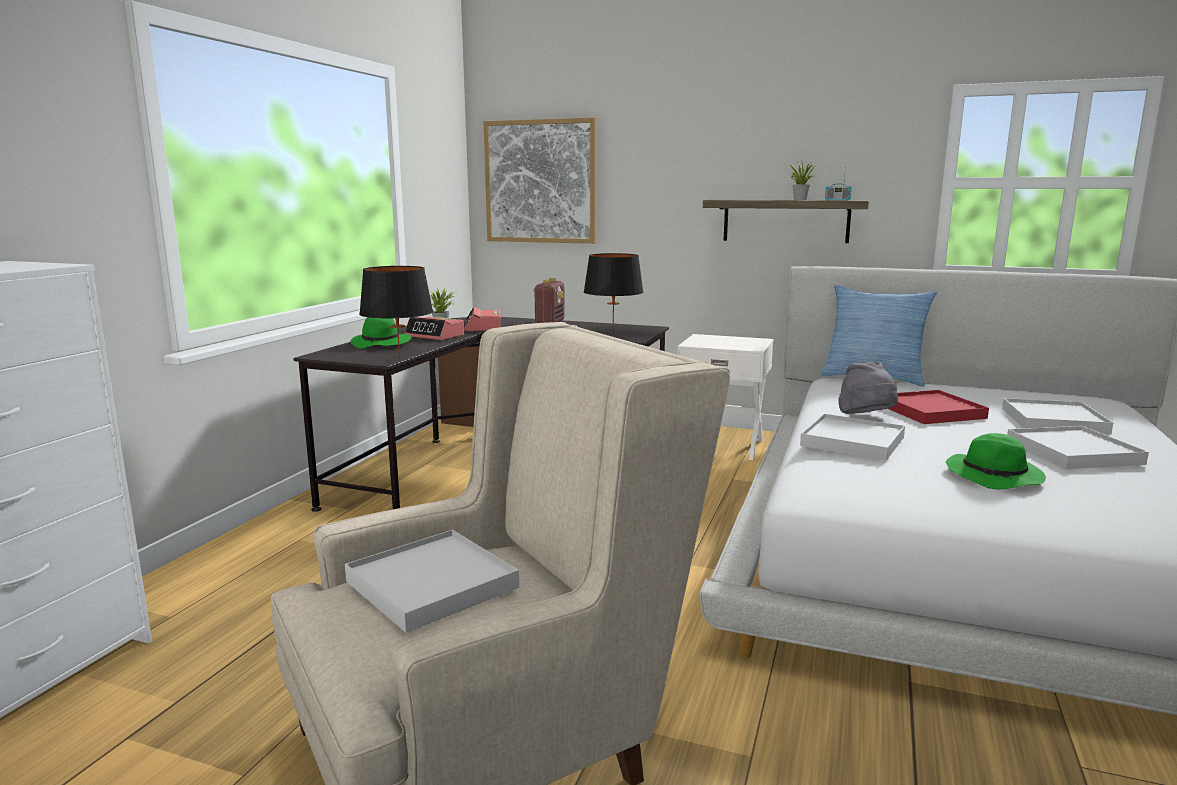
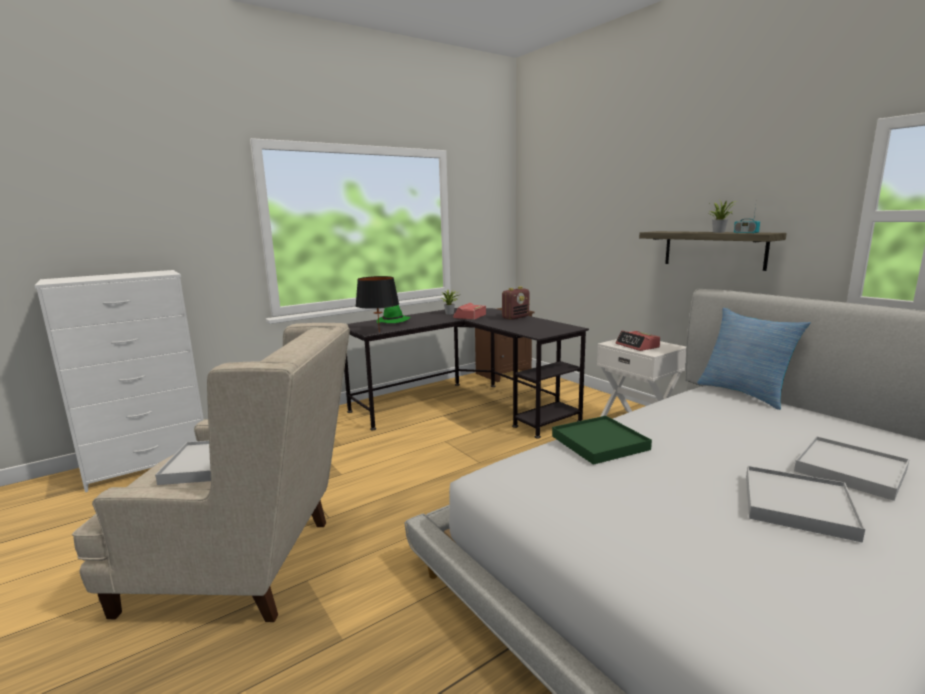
camera: 35 degrees right, 0 degrees up
(435, 336) = (431, 319): alarm clock -> alarm clock (637, 346)
(540, 182) = (552, 218): picture -> none
(613, 331) = (541, 327): black table lamp -> none
(852, 441) = (599, 443): white tray -> green tray
(866, 419) = (654, 427): grey hat -> none
(931, 411) = (729, 433): red tray -> none
(995, 476) = (660, 504): green hat -> none

